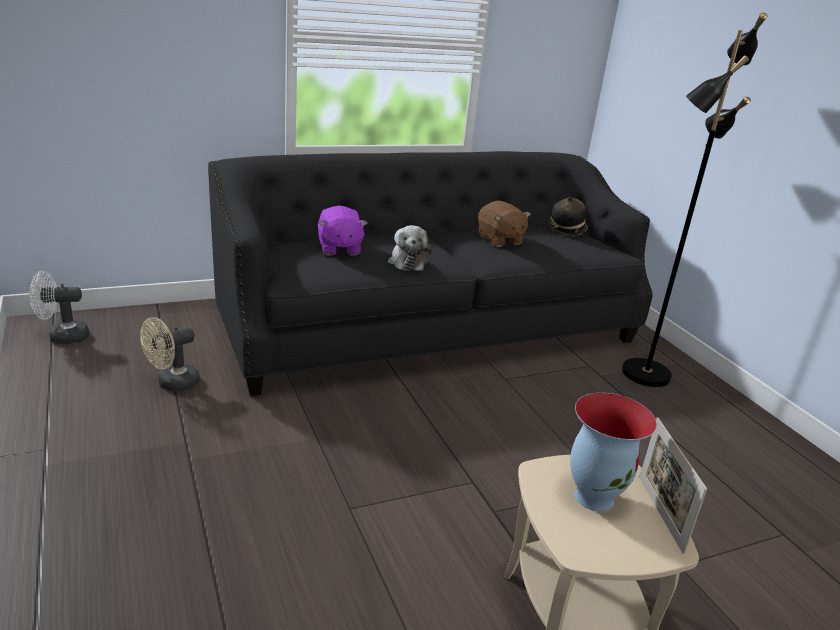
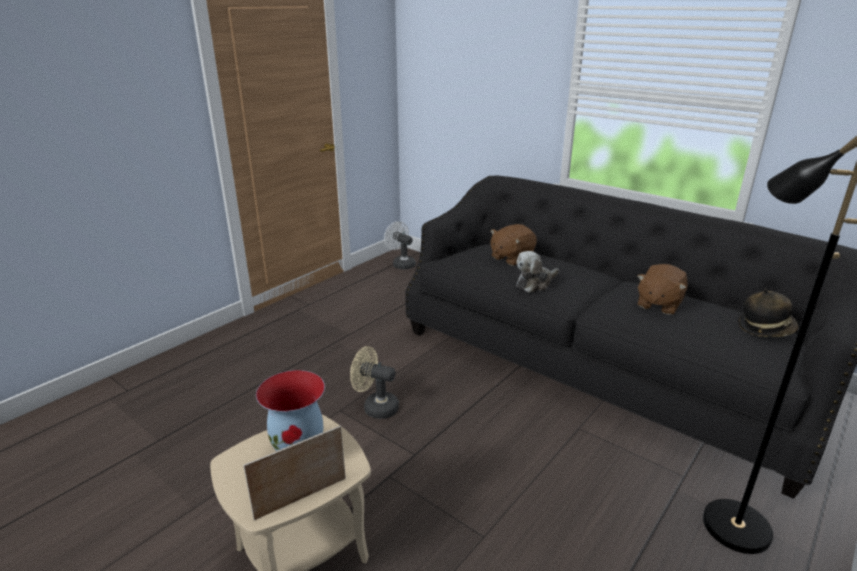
camera: 65 degrees right, 0 degrees up
(172, 384) = (396, 307): beige fan -> beige fan (375, 407)
(339, 249) = (511, 258): purple plush toy -> brown plush toy

